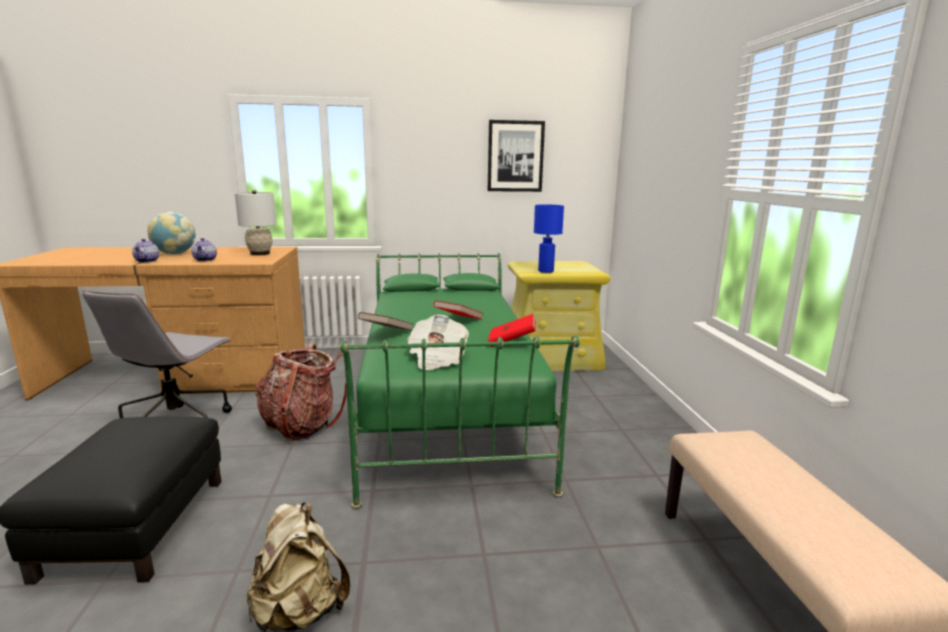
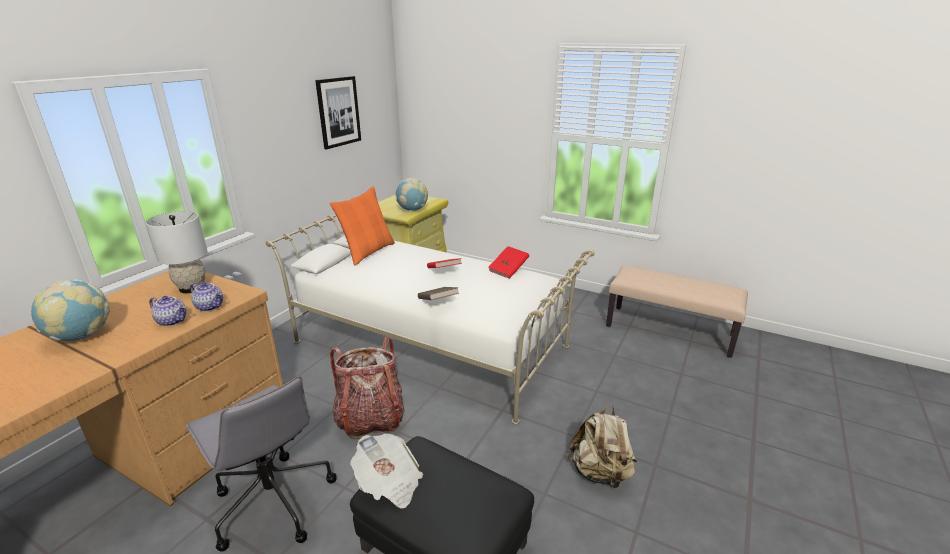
camera: 55 degrees left, 10 degrees up
(147, 261) = (104, 358): teapot -> teapot (210, 306)
(437, 358) = (508, 300): newspaper -> newspaper (389, 483)
(446, 410) = (430, 345): green bed -> white bed
(453, 292) = (368, 252): none -> orange pillow
(546, 271) = (412, 210): blue table lamp -> globe

